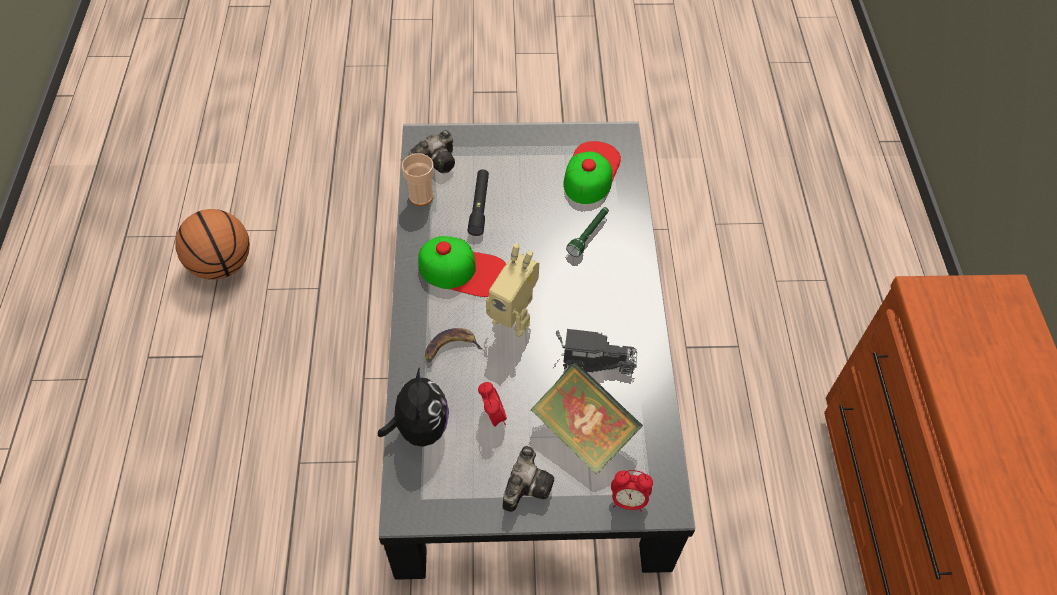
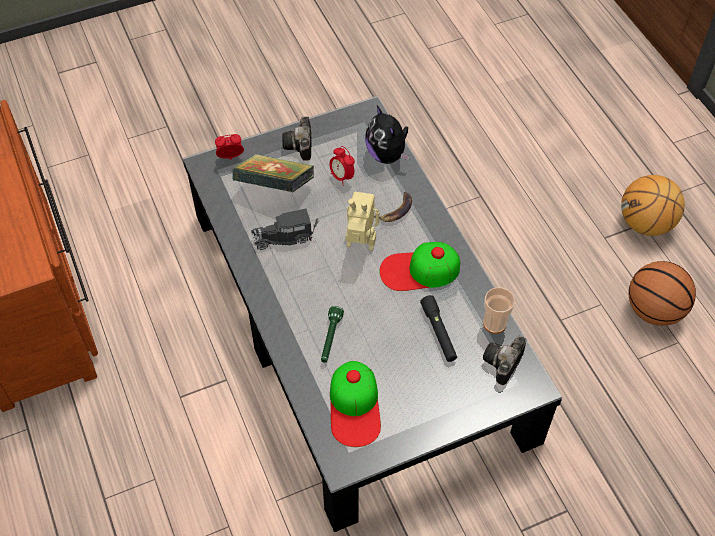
camera: 160 degrees right, 0 degrees up
(144, 355) = (645, 224): none -> basketball

